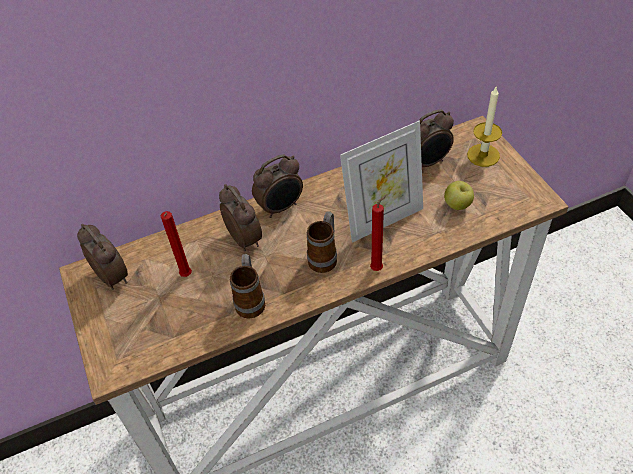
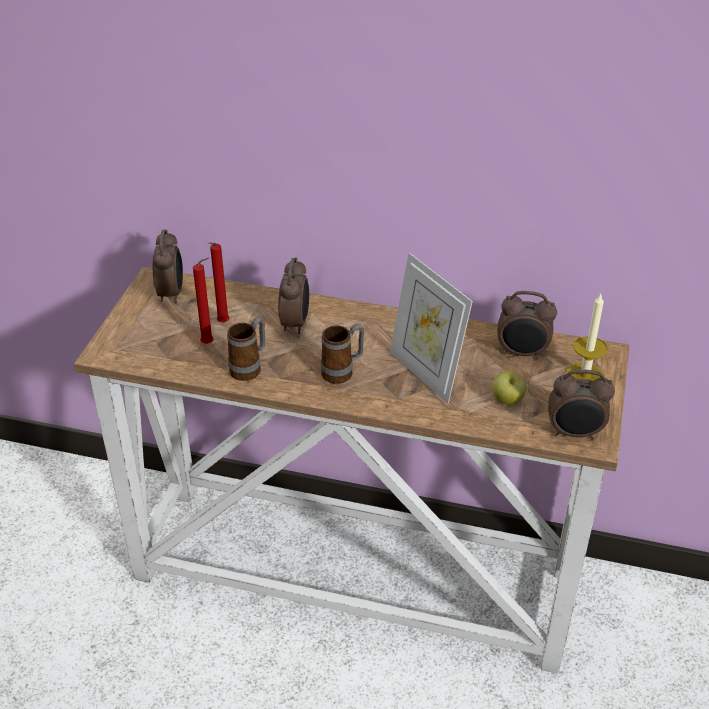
camera: 35 degrees right, 10 degrees down
(281, 207) = (350, 317): alarm clock -> alarm clock (574, 433)
(378, 268) = (377, 405): red candle -> red candle (209, 343)
(383, 219) = (426, 373): picture frame -> picture frame turned 45 degrees clockwise

